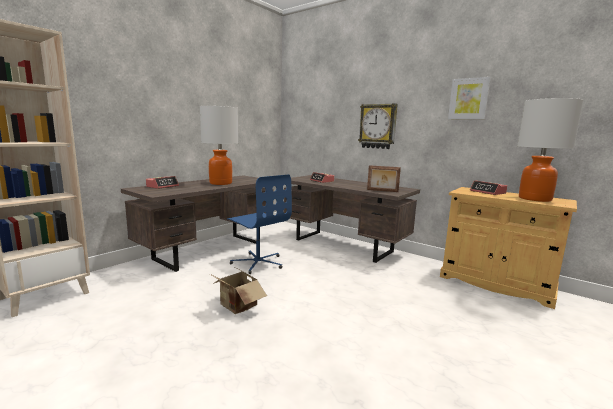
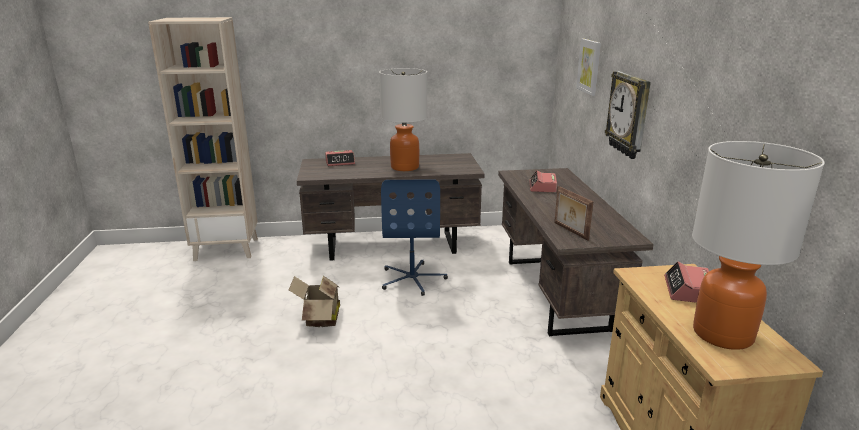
camera: 45 degrees right, 10 degrees up
(468, 99) = (723, 100): picture -> picture (589, 66)

